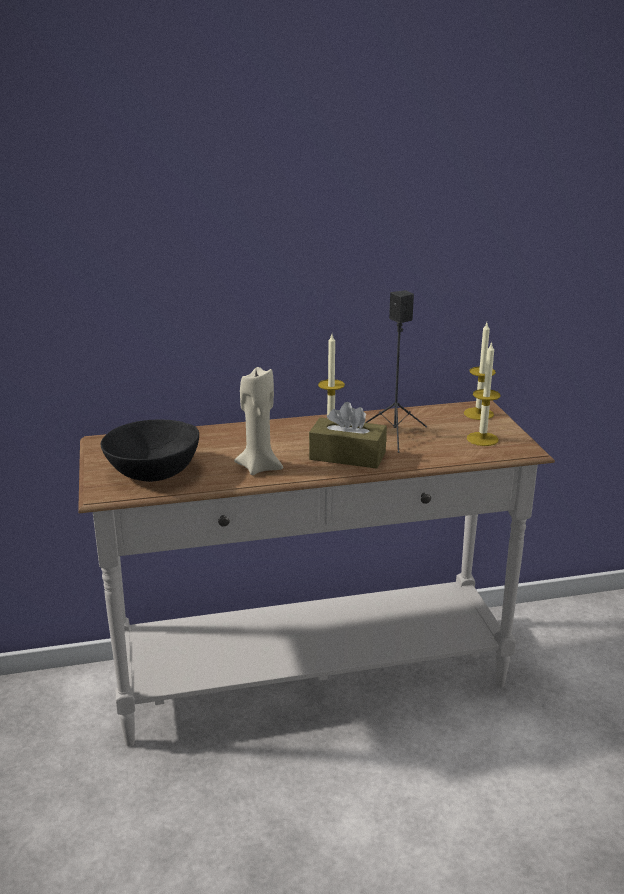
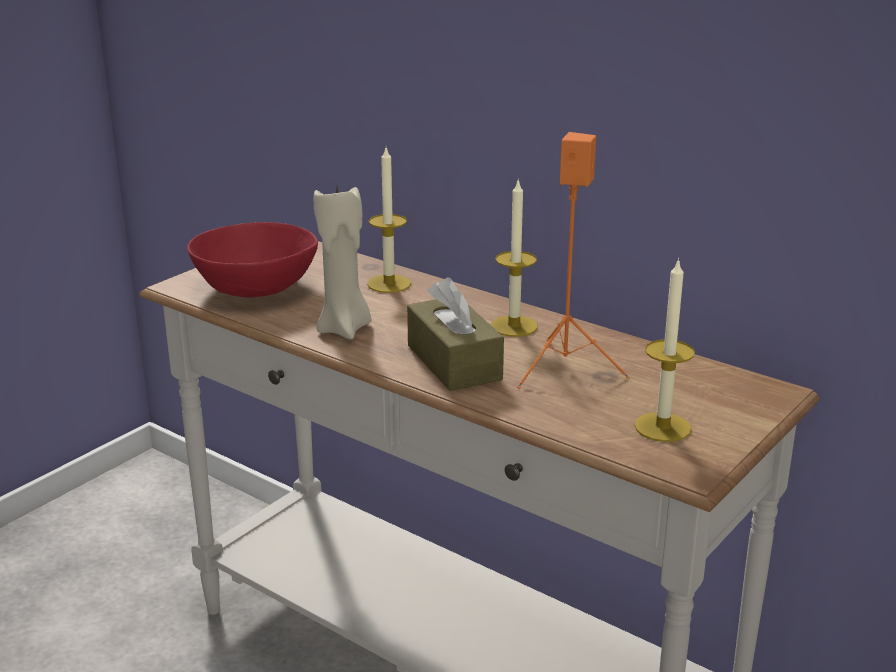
camera: 50 degrees right, 0 degrees up
(152, 471) = (255, 287): black bowl -> red bowl
(395, 435) = (564, 368): black speaker -> orange speaker
(478, 414) = (741, 397): candle -> candle (389, 284)

